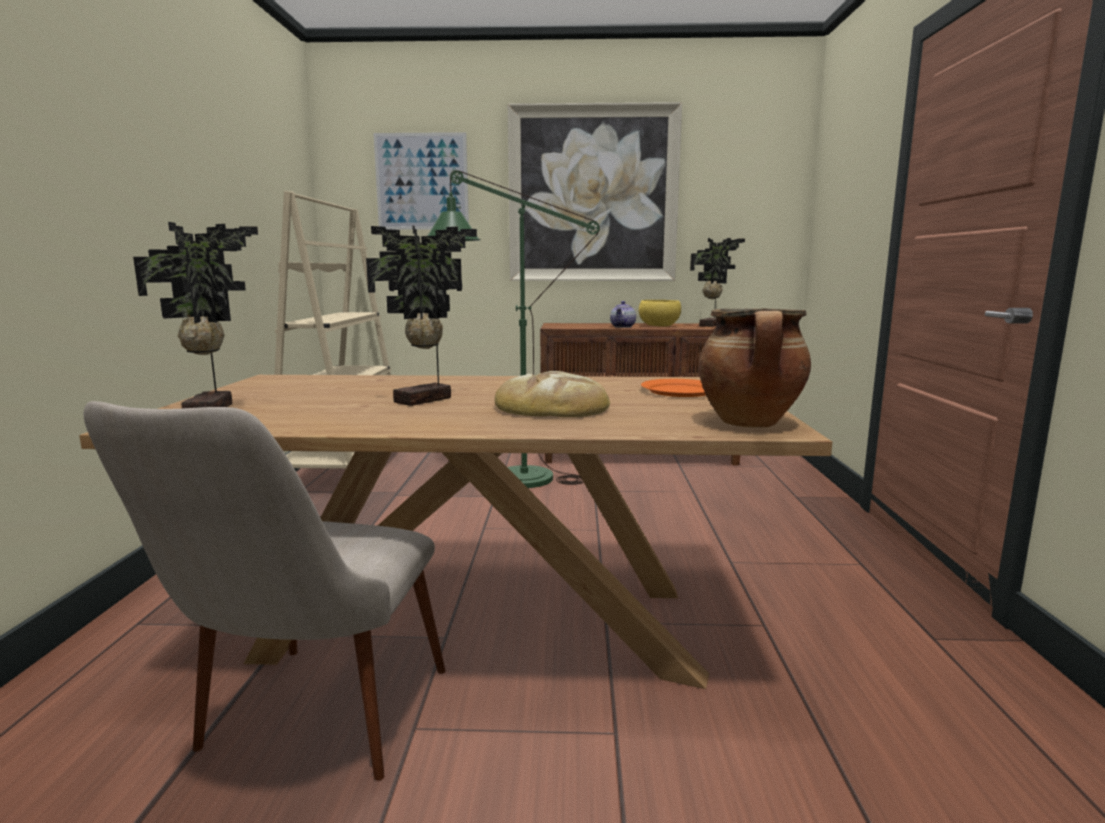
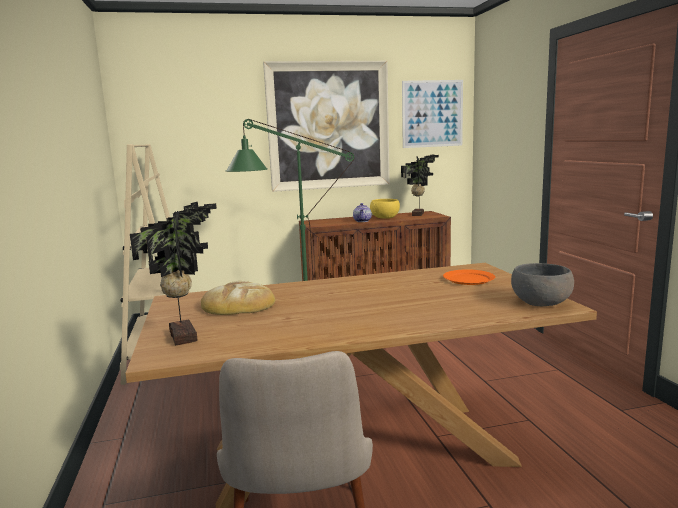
camera: 15 degrees left, 0 degrees up
(422, 182) = (198, 120): picture -> picture (432, 114)
(426, 400) = (323, 308): potted plant -> none
(551, 406) = (410, 303): bread -> bread (238, 305)
(751, 423) = (541, 303): cooking pot -> grey bowl

